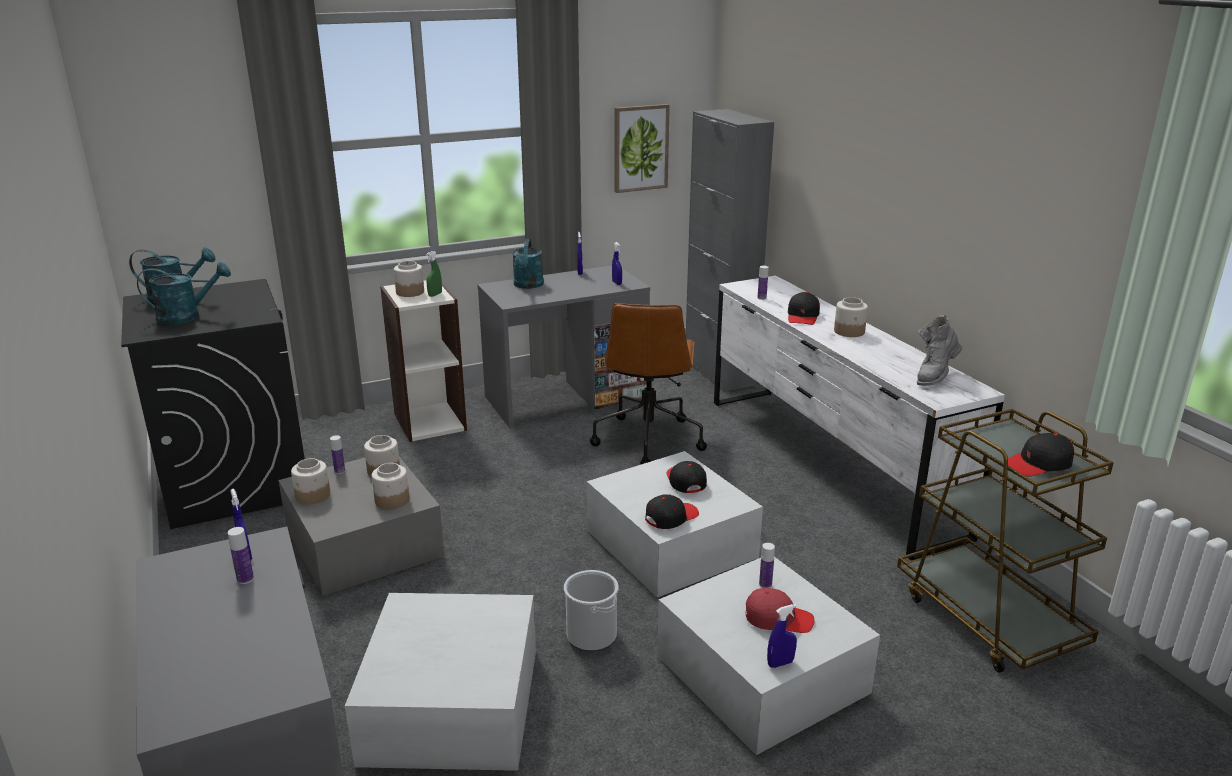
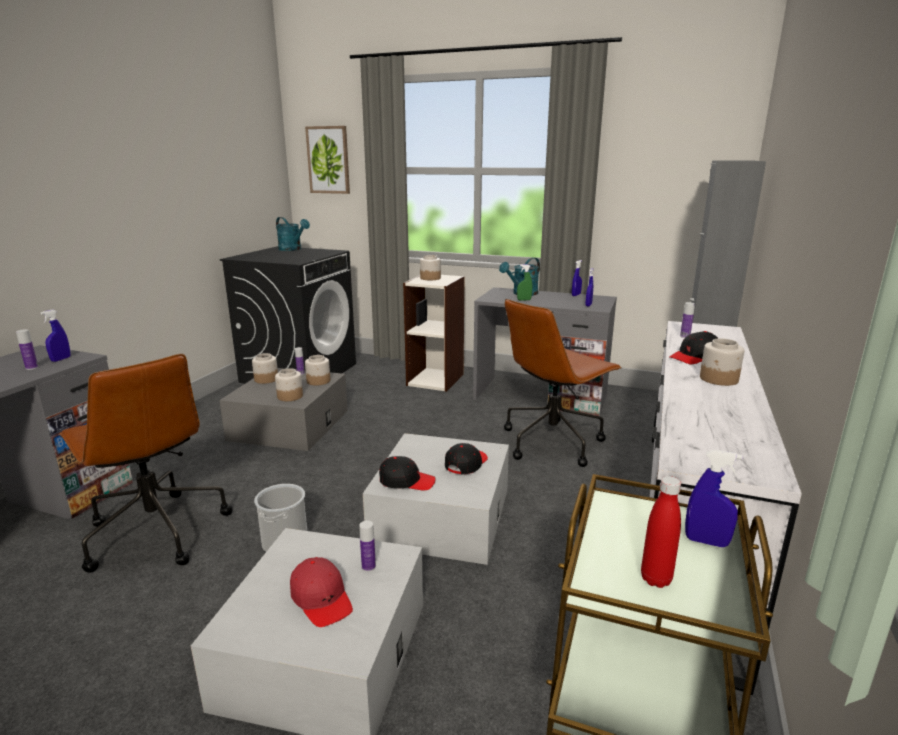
camera: 45 degrees right, 5 degrees down
(187, 316) = (272, 255): turquoise watering can -> none
(435, 295) = (440, 282): green spray bottle -> green spray bottle (524, 300)
(452, 704) = (155, 531): white storage box -> brown office chair
(640, 148) = (666, 197): picture -> picture (328, 160)
(780, 663) = (249, 634): blue spray bottle -> blue spray bottle (706, 542)
(934, 376) = (734, 442): grey boot -> none
(1038, 464) = (656, 579): black cap -> red bottle

